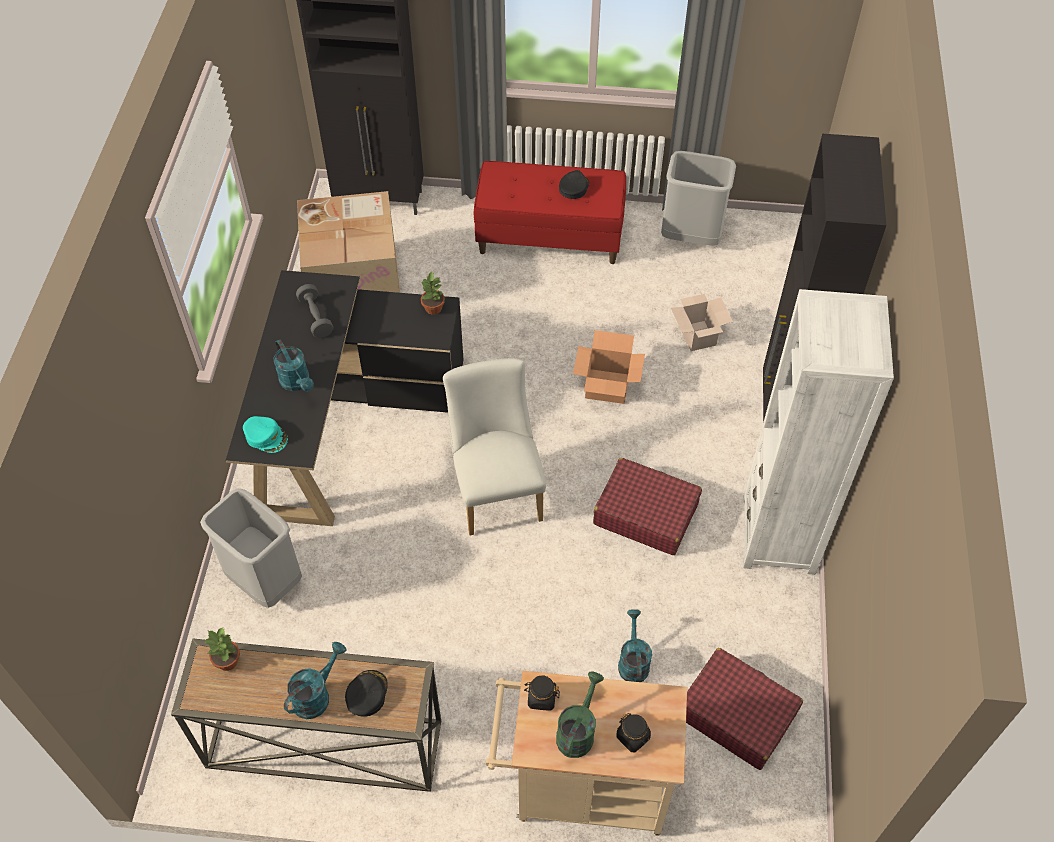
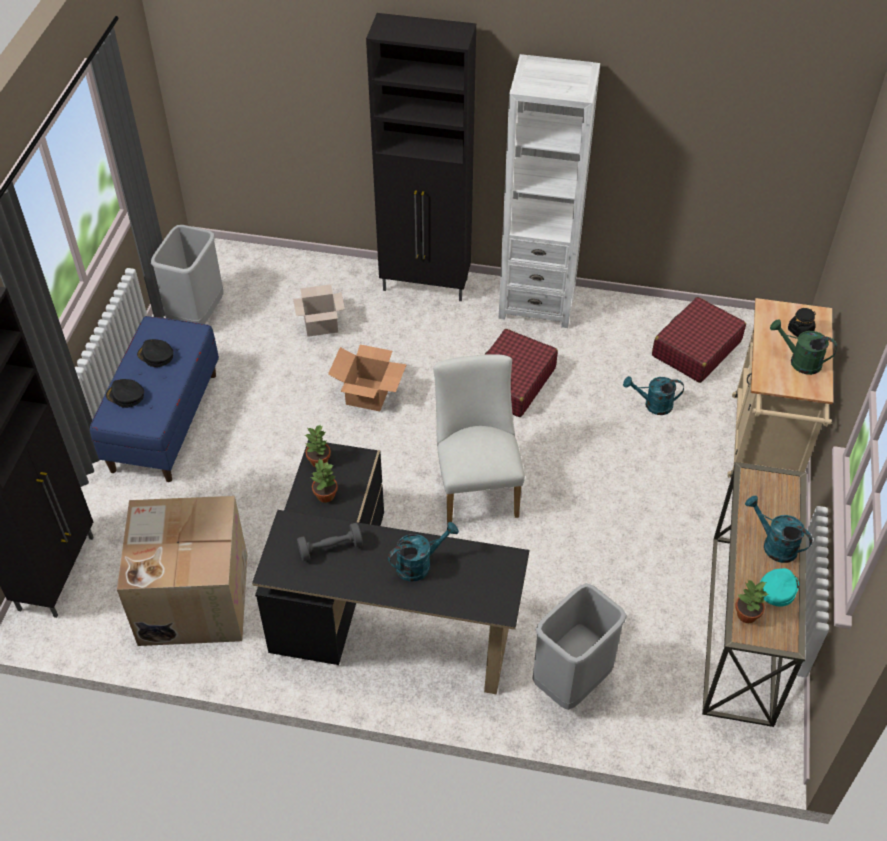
camera: 85 degrees left, 5 degrees down
(266, 436) = (488, 590): turquoise cap -> turquoise cap (778, 588)
(366, 694) = (769, 509): black cap -> black cap (125, 396)
(392, 317) = (325, 496): none -> potted plant
(496, 488) = (476, 485): white chair -> white chair turned 90 degrees clockwise
(541, 698) = (774, 380): black jar -> none
(550, 237) = (164, 421): red bench -> blue bench

